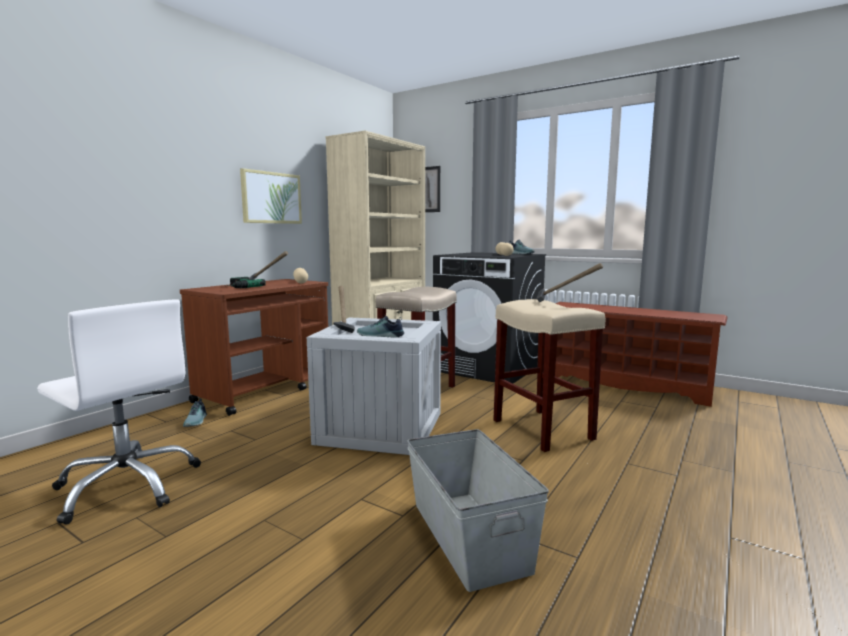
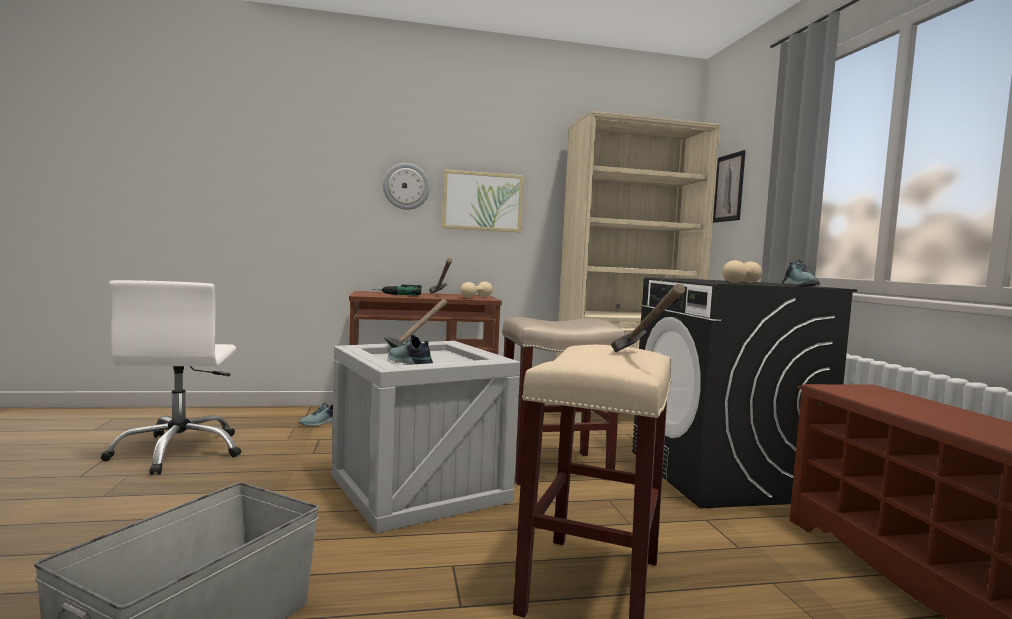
camera: 45 degrees right, 5 degrees down
(210, 183) = (406, 186): none -> wall clock

